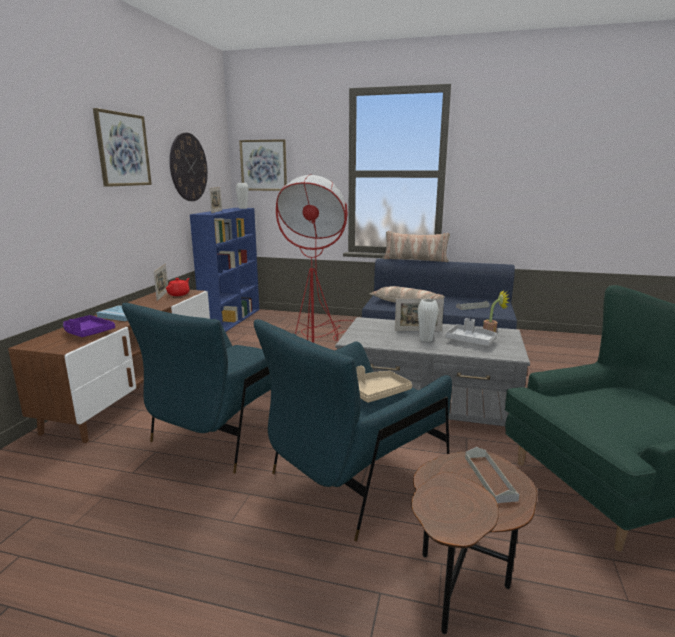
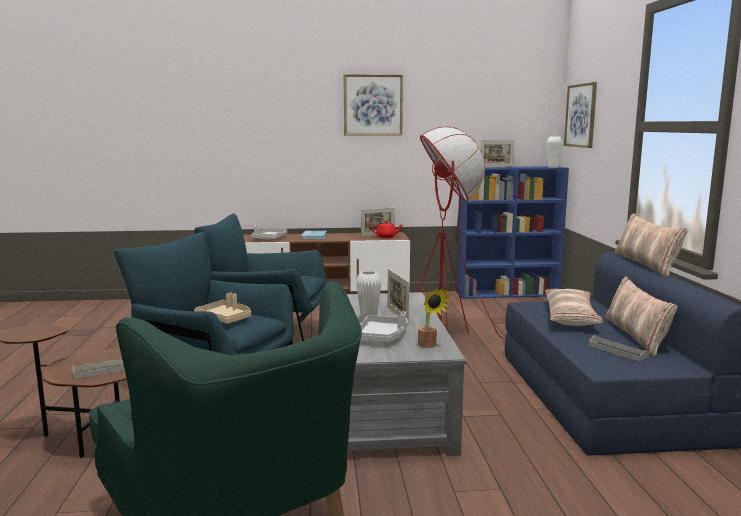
camera: 70 degrees right, 5 degrees down
(87, 333) = (269, 238): purple tray -> grey tray
(188, 167) = (471, 119): wall clock -> none
(447, 299) = (636, 335): none -> pillow

